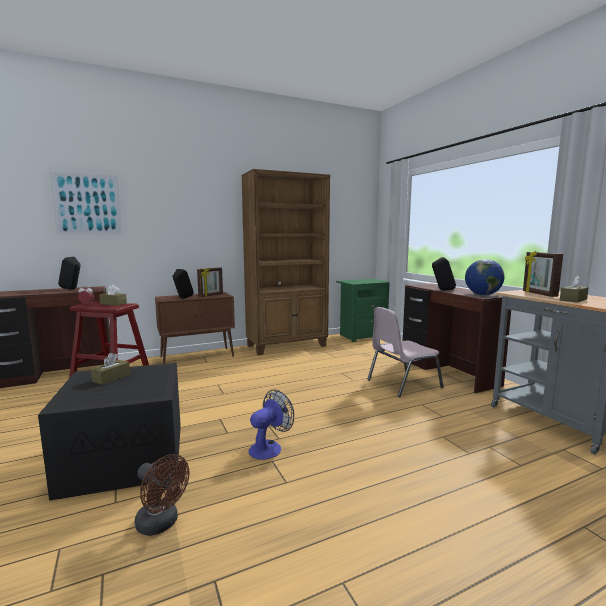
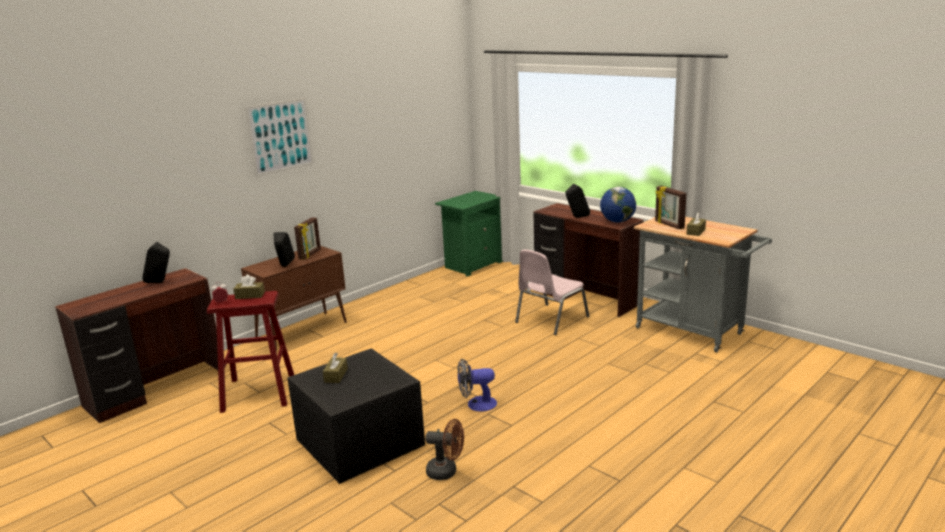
camera: 20 degrees left, 10 degrees up
(87, 204) = (151, 169): picture -> picture (280, 136)
(269, 447) = (476, 404): fan -> fan turned 120 degrees counterclockwise
(287, 346) = (396, 295): brown bookcase -> none

